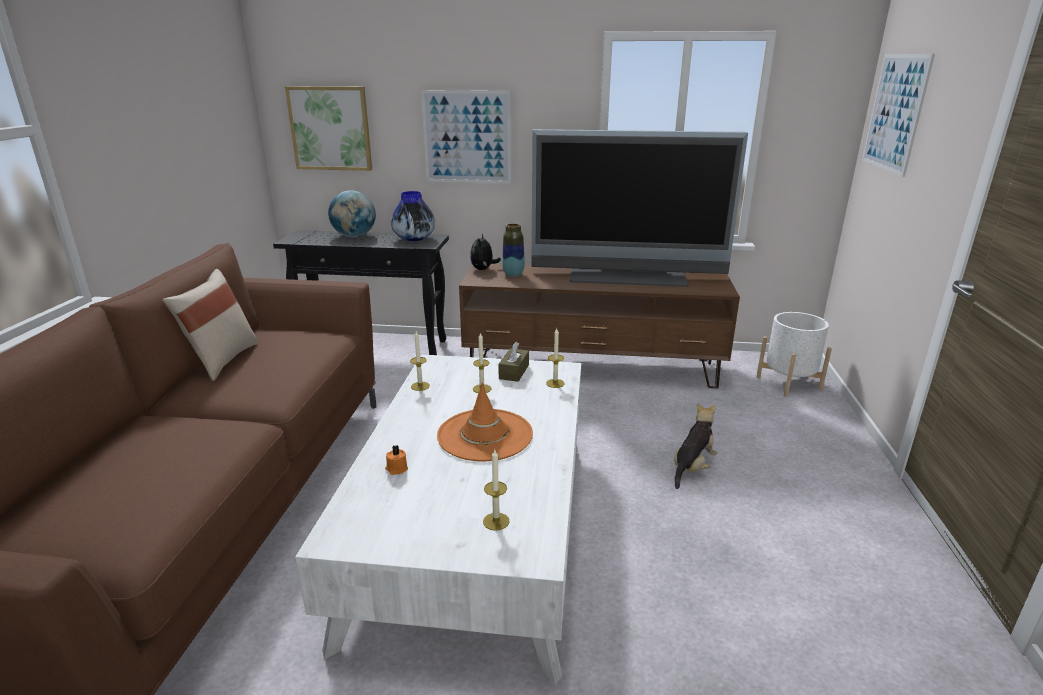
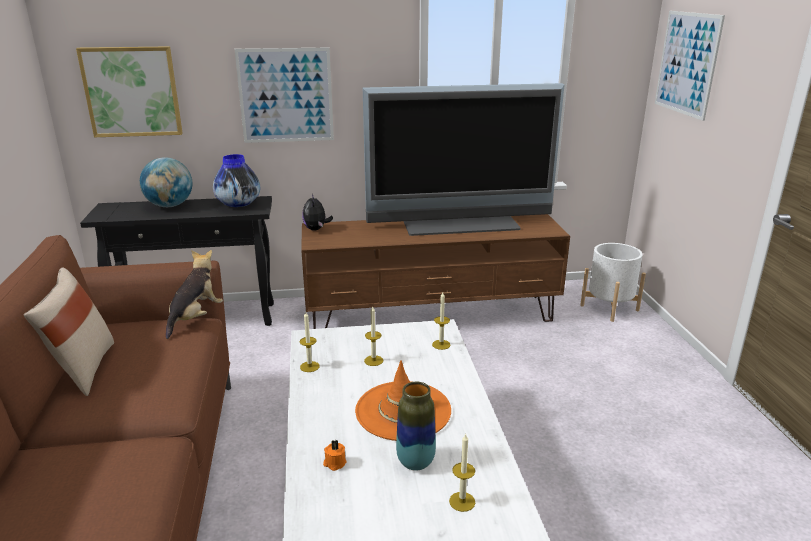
camera: 15 degrees left, 0 degrees up
(513, 274) = (350, 232): vase -> vase (415, 462)
(514, 372) = (395, 337): brown tissue box -> none
(692, 467) = (563, 403): plush toy -> plush toy (195, 318)

